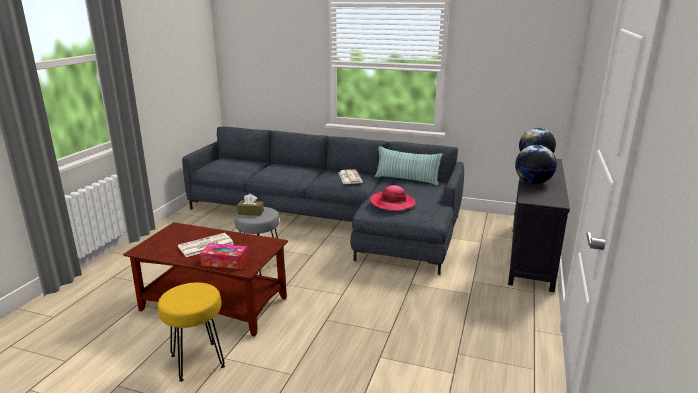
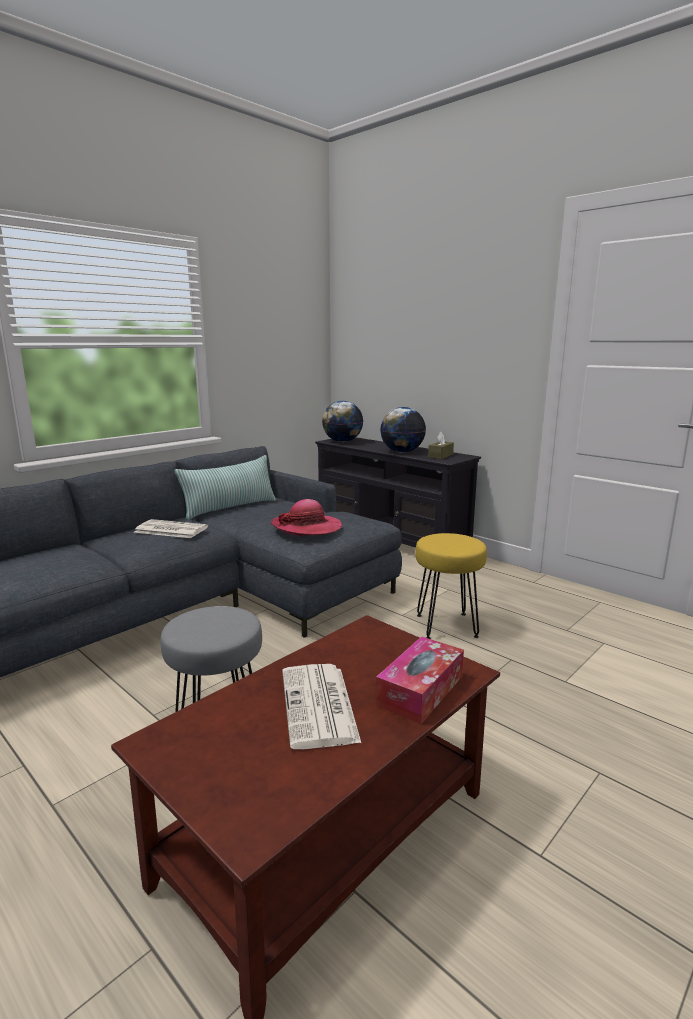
camera: 65 degrees left, 5 degrees down
(198, 361) = (545, 905): yellow stool -> yellow stool (447, 625)
(250, 212) = (200, 629): brown tissue box -> brown tissue box (440, 456)

